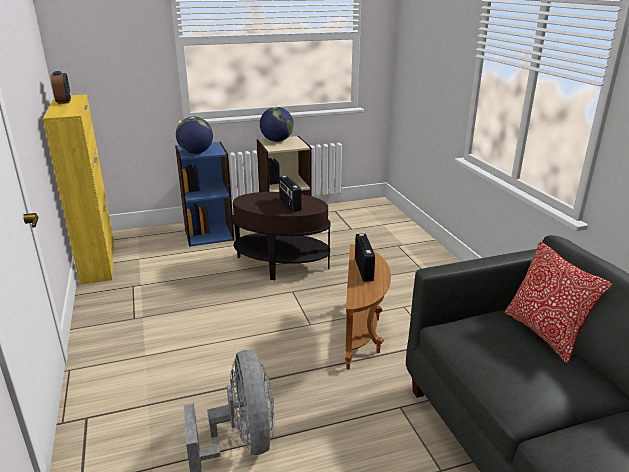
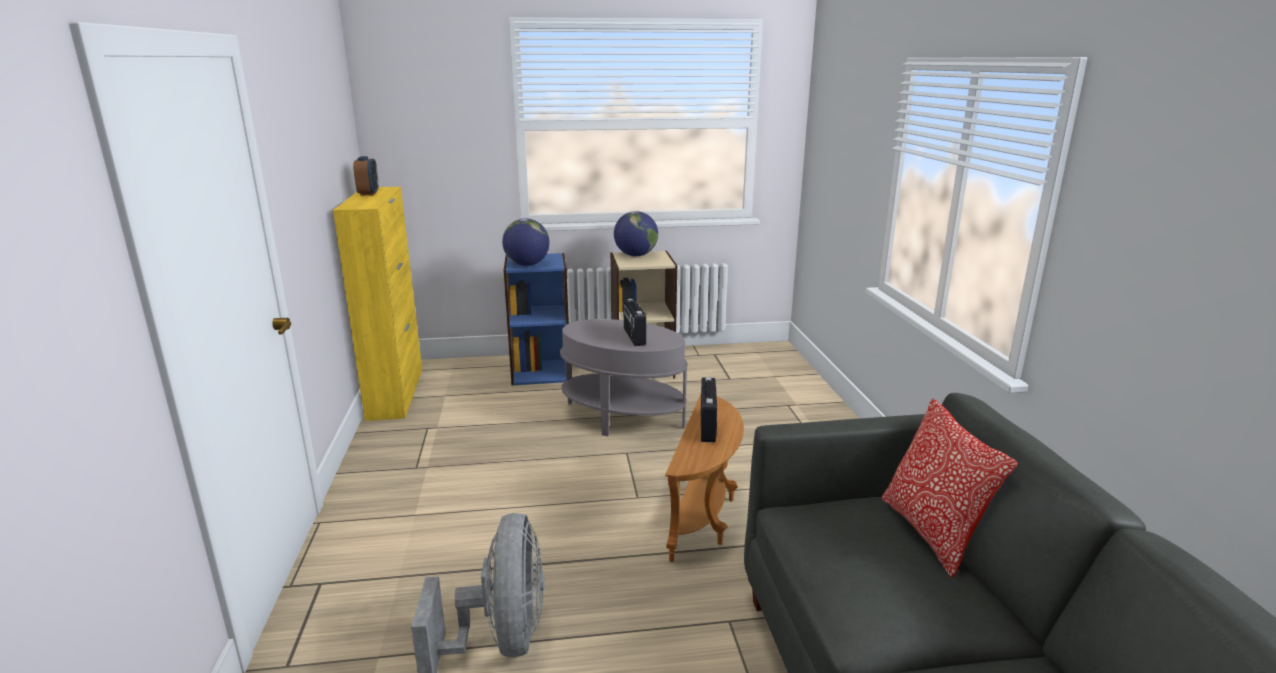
camera: 10 degrees right, 5 degrees down
(282, 265) = (623, 417): brown side table -> grey side table

